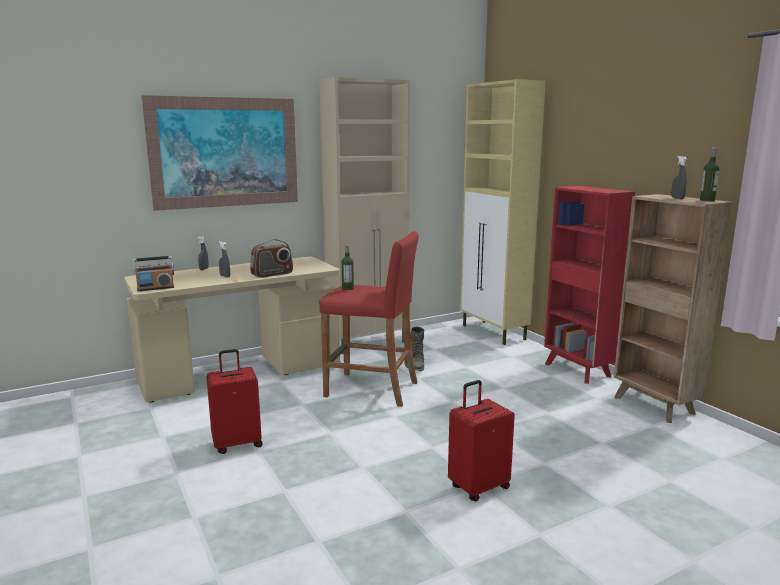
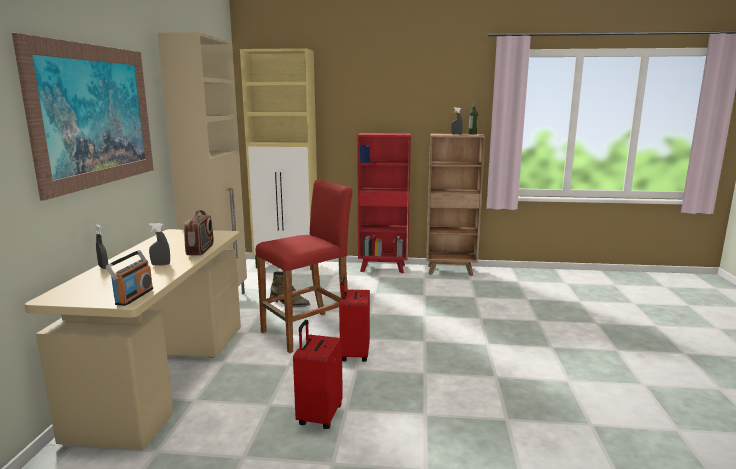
camera: 55 degrees left, 0 degrees up
(348, 288) = (284, 243): bottle -> none
(478, 487) = (488, 345): red suitcase -> red suitcase (354, 354)

